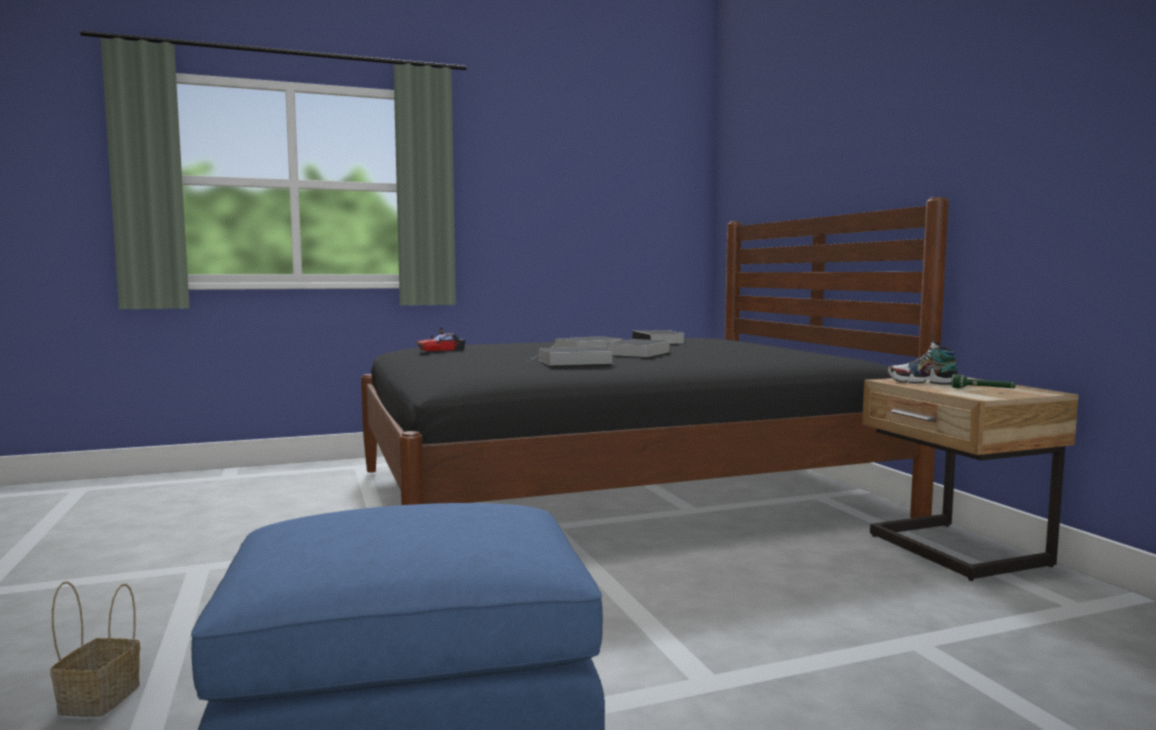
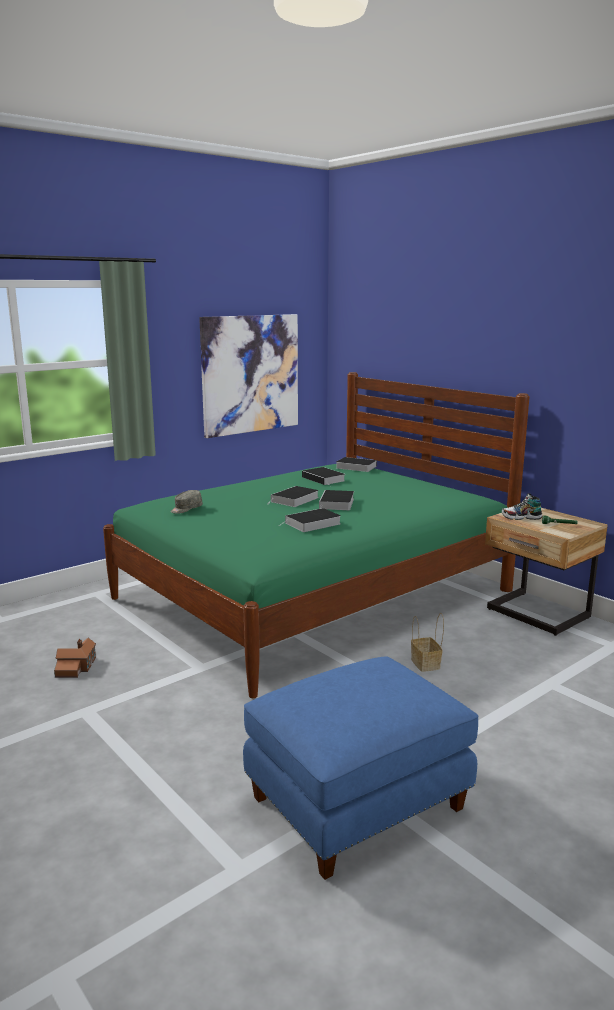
camera: 20 degrees left, 10 degrees up
(99, 700) = (148, 820): basket -> basket (426, 664)
(247, 525) = (76, 667): none -> toy house
(441, 349) = (186, 509): toy car -> grey cap
(598, 222) = (250, 374): none -> picture
(618, 493) = (313, 594): black bed -> green bed
(719, 338) = (354, 467): none -> book

